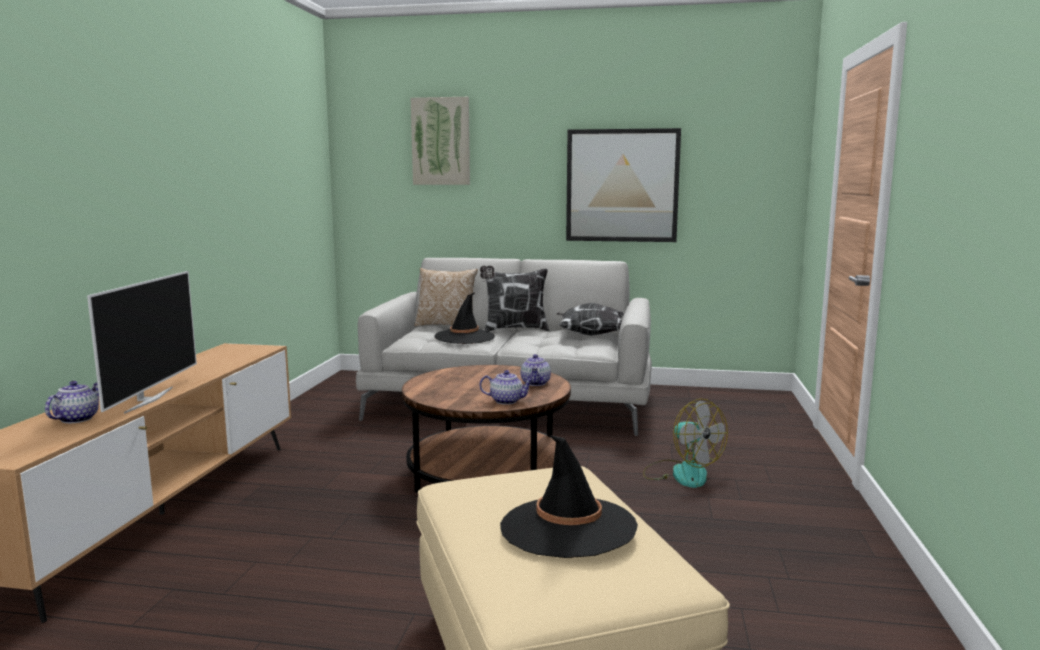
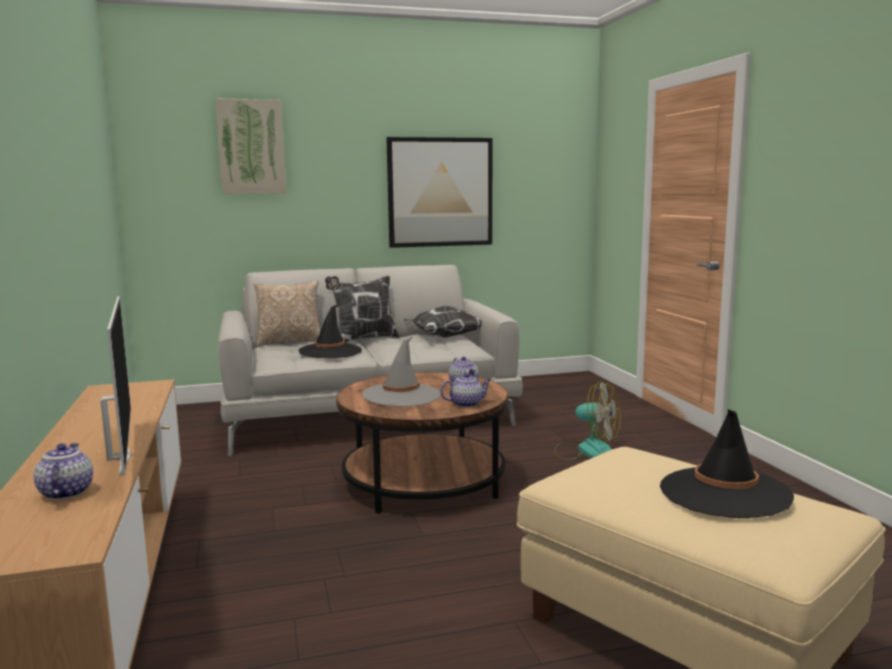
camera: 25 degrees left, 0 degrees up
(464, 385) = (401, 395): none -> grey hat

